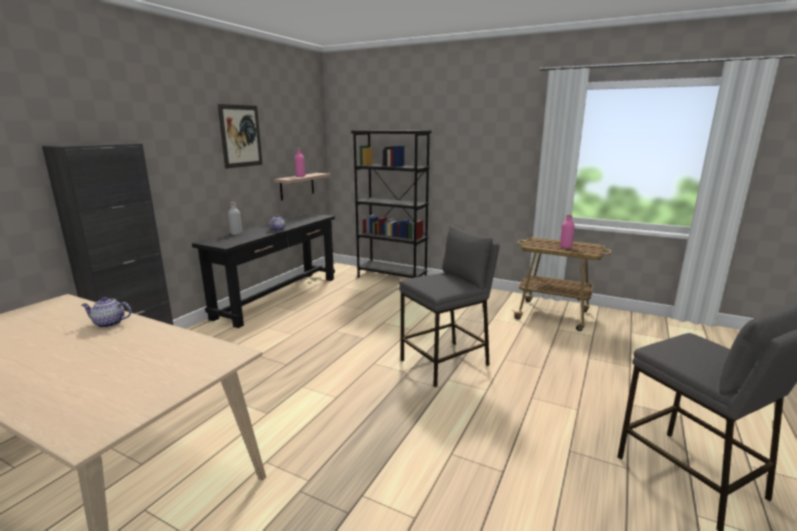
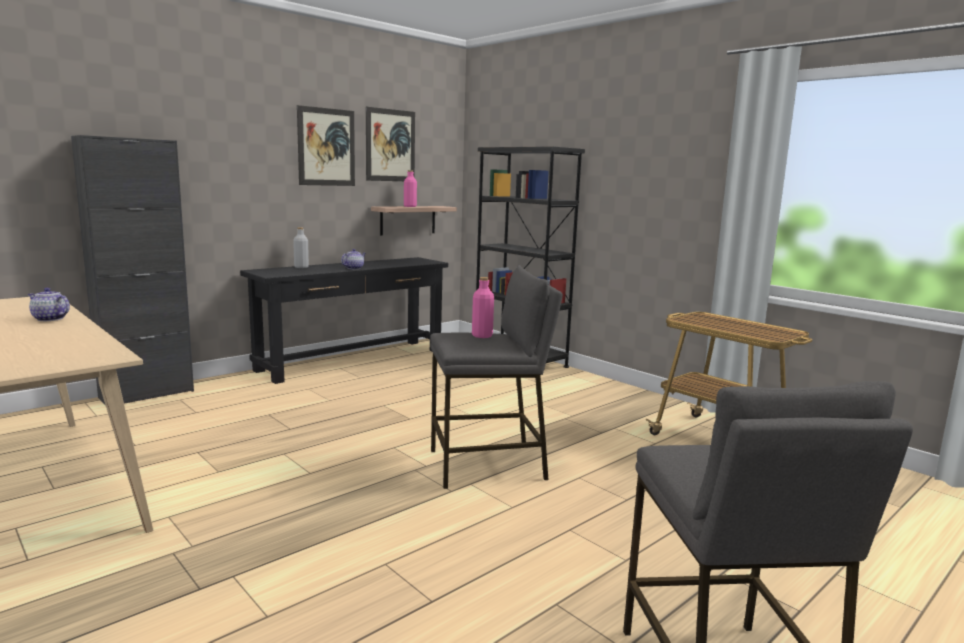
camera: 20 degrees right, 5 degrees down
(282, 130) = (390, 145): none -> picture
(565, 247) = (738, 327): pink bottle -> pink bottle (482, 336)

